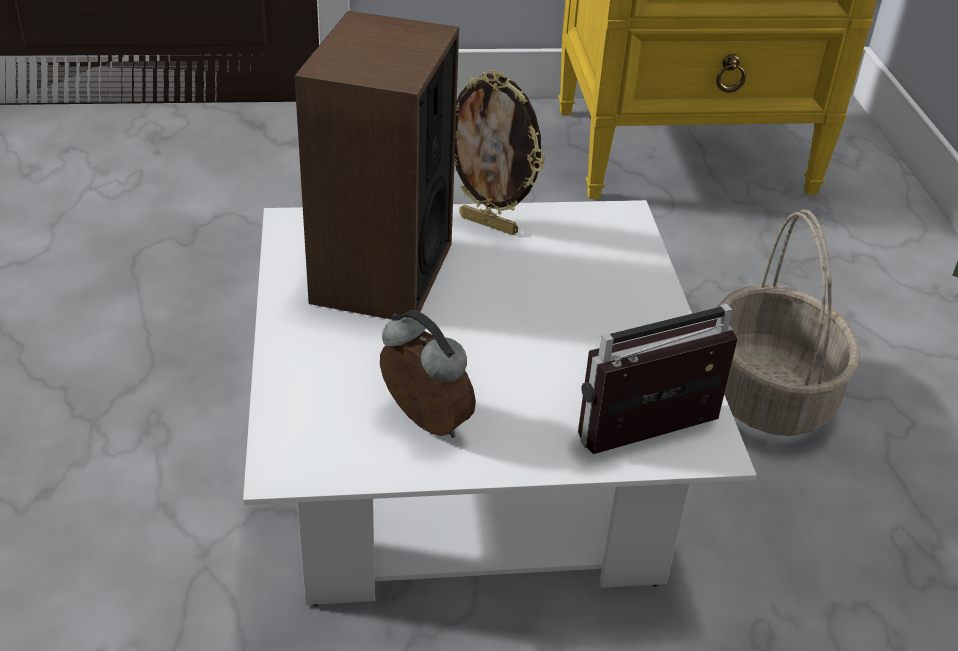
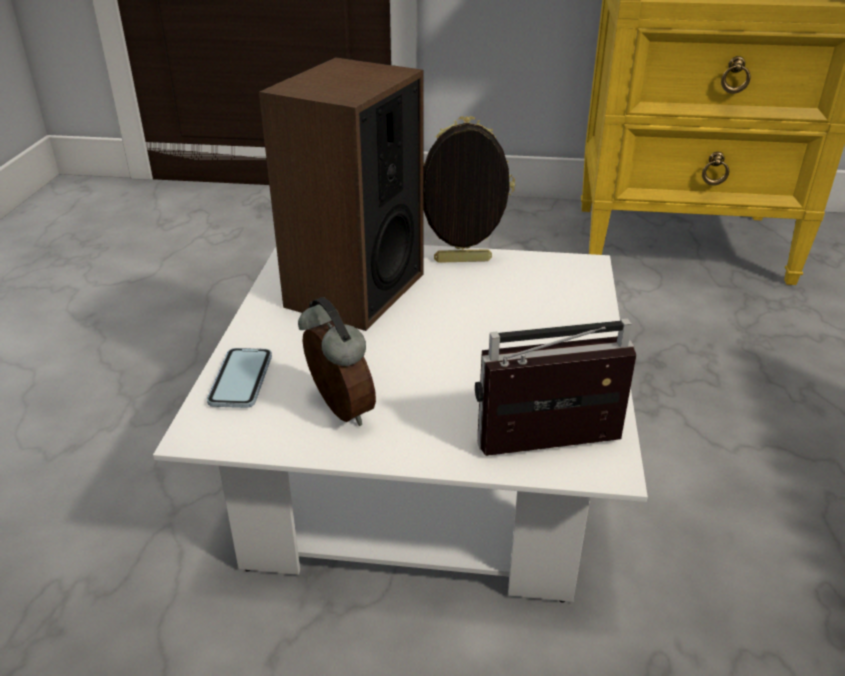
camera: 15 degrees right, 5 degrees down
(301, 400) = (241, 380): none -> phone
(489, 224) = (462, 262): picture frame -> picture frame turned 135 degrees clockwise
(770, 396) = (716, 445): basket -> none

